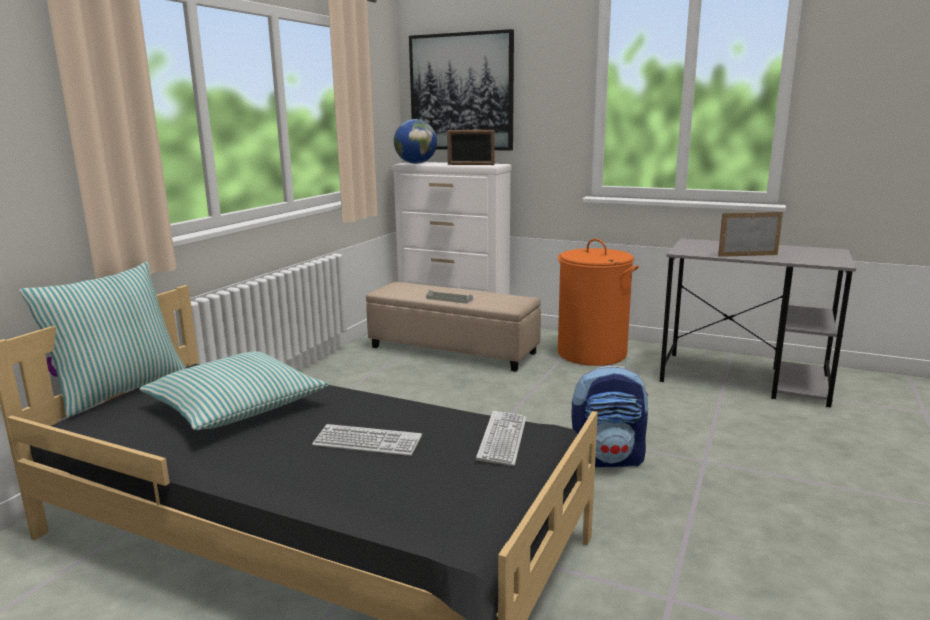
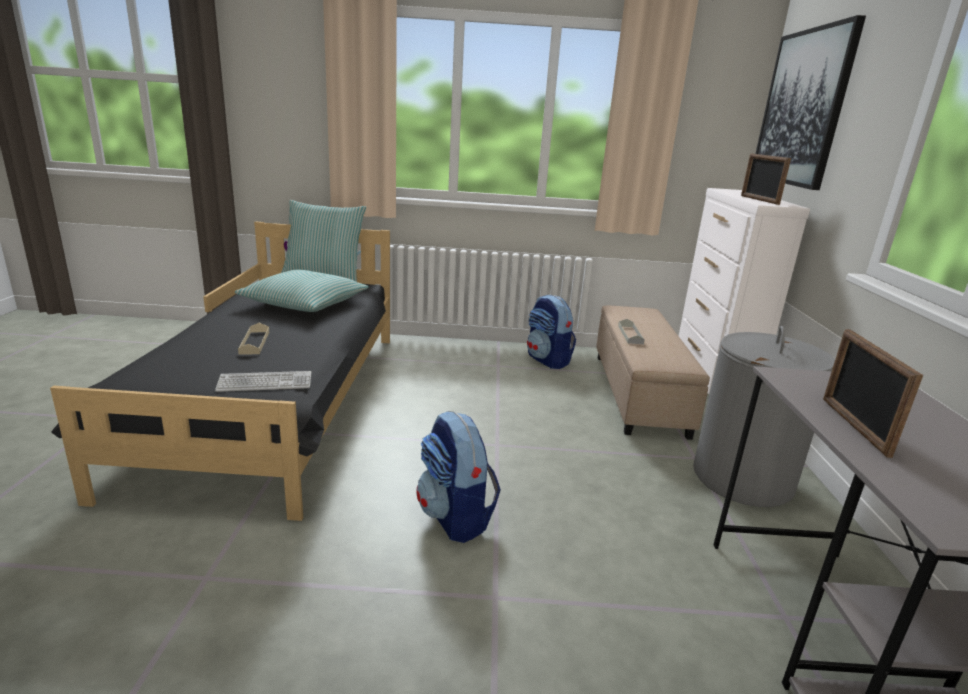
camera: 65 degrees right, 5 degrees up
(356, 367) = (548, 360): none -> backpack
(367, 442) = (254, 342): keyboard -> beige tray
(416, 163) = (729, 190): globe -> none
(592, 353) = (742, 479): orange laundry basket -> grey laundry basket
(747, 255) = (853, 426): picture frame -> picture frame turned 150 degrees counterclockwise

